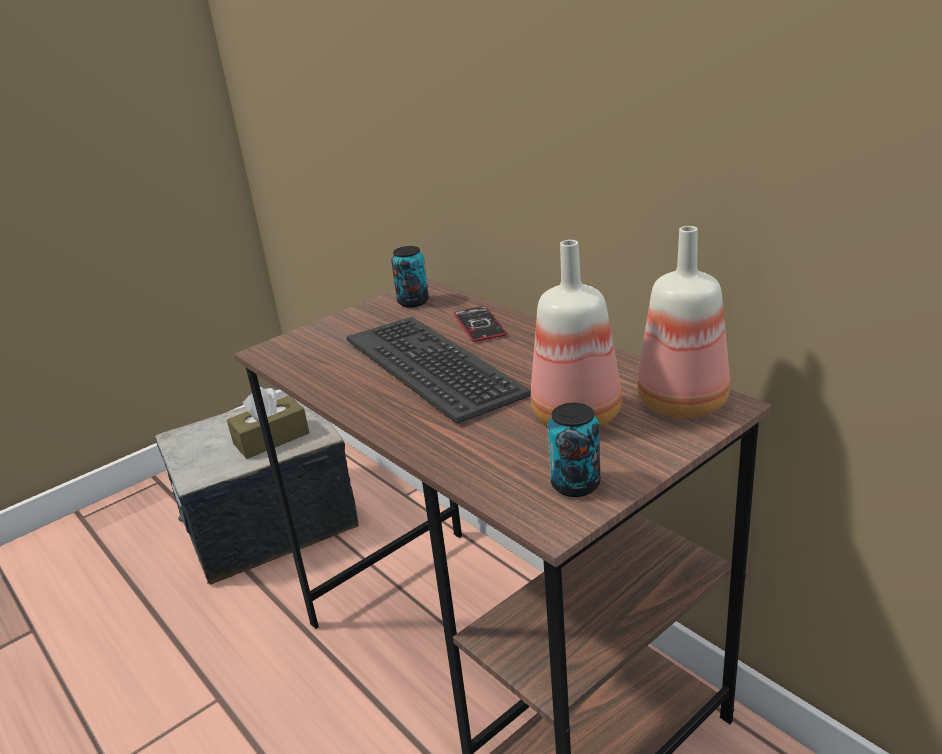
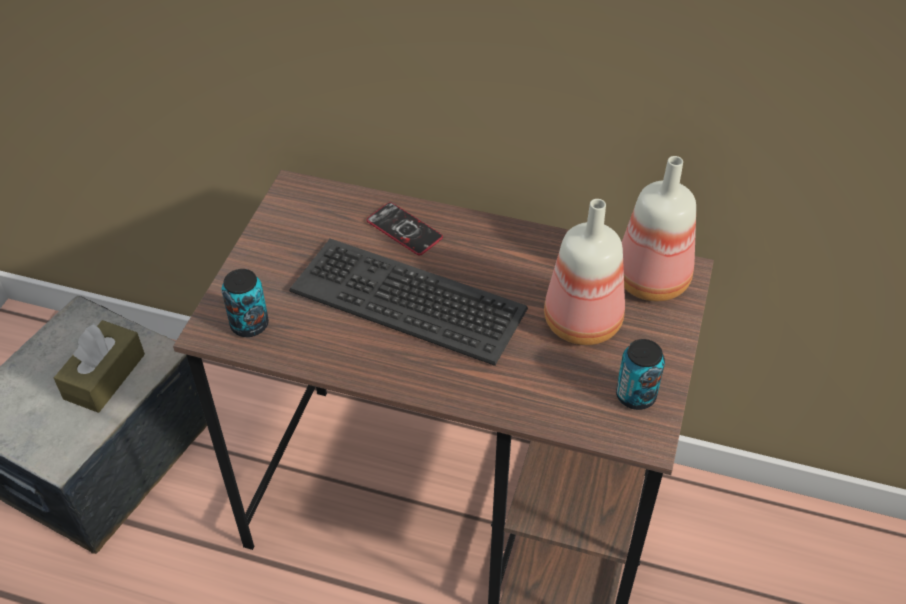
camera: 35 degrees left, 20 degrees up
(413, 302) = (304, 212): can -> can (249, 324)

